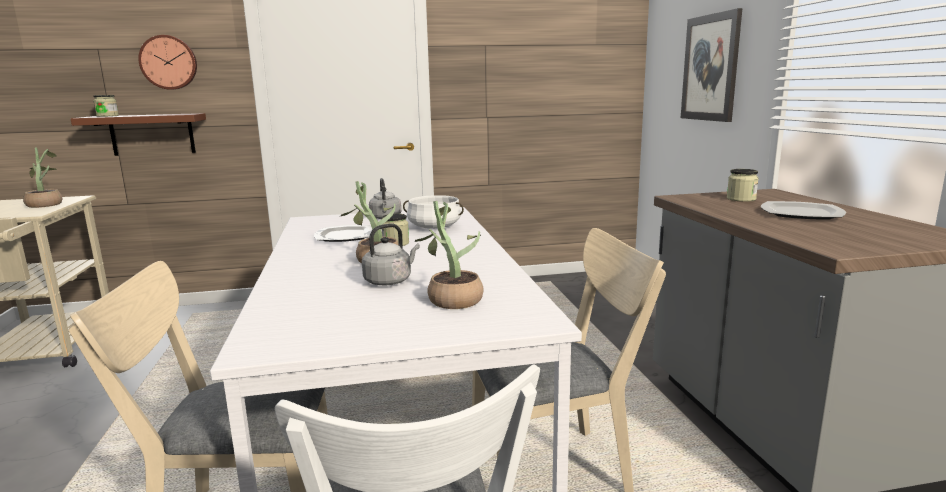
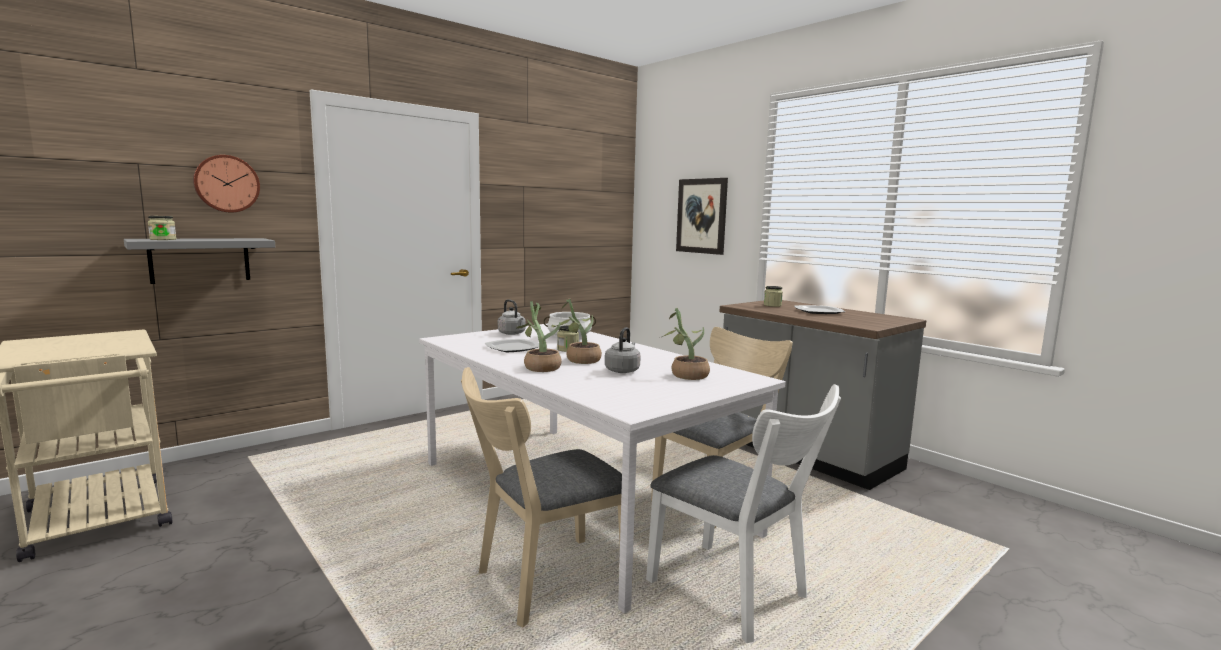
camera: 30 degrees left, 5 degrees down
(46, 204) = (112, 340): potted plant -> potted plant (539, 367)
(152, 134) = (200, 260): brown shelf -> grey shelf

